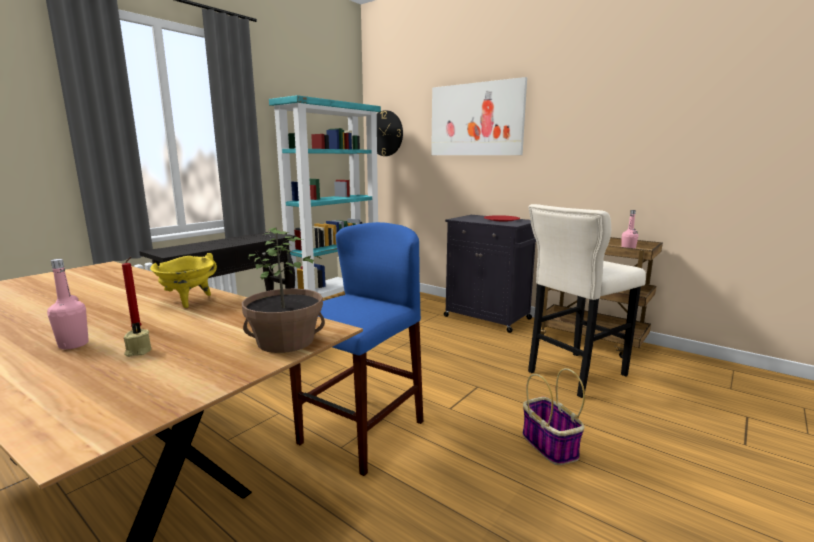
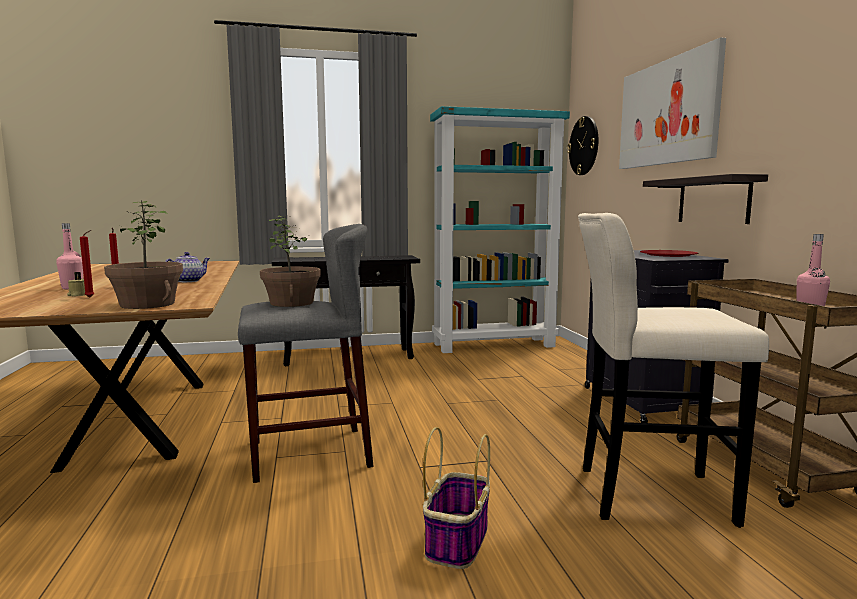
camera: 40 degrees right, 5 degrees down
(173, 350) = (91, 297): none -> red candle
(188, 301) = (188, 281): yellow cooking pot -> teapot
(343, 303) = (292, 303): none -> potted plant
(361, 432) = (309, 453): blue stool -> grey stool
(521, 182) = (713, 200): none -> shelf

